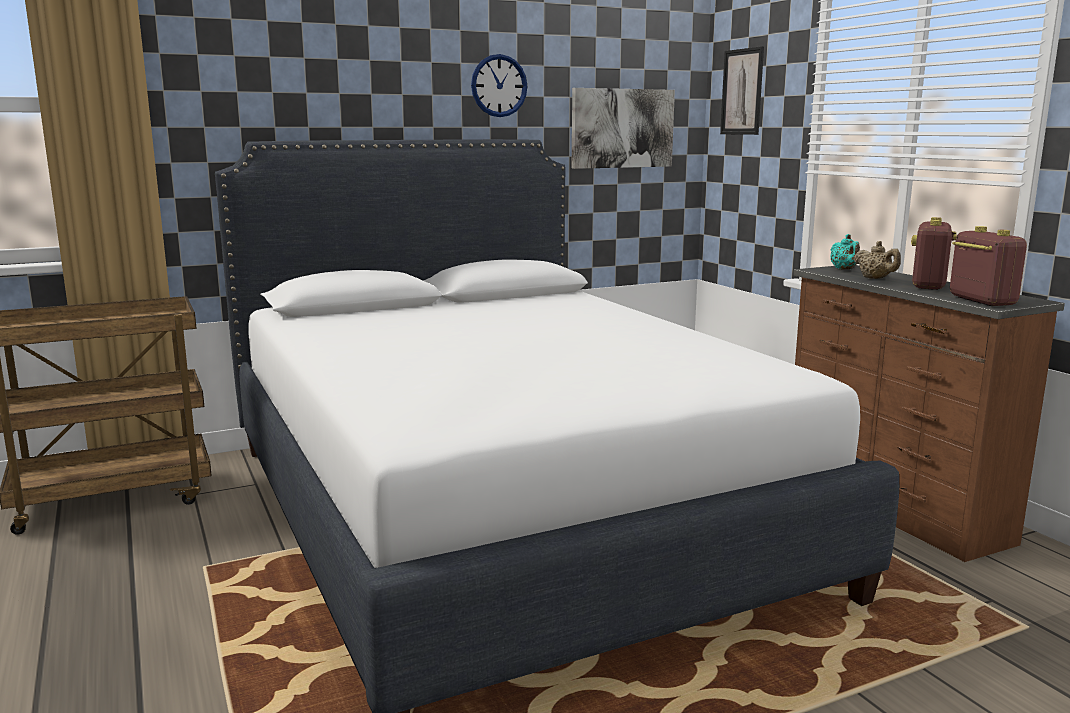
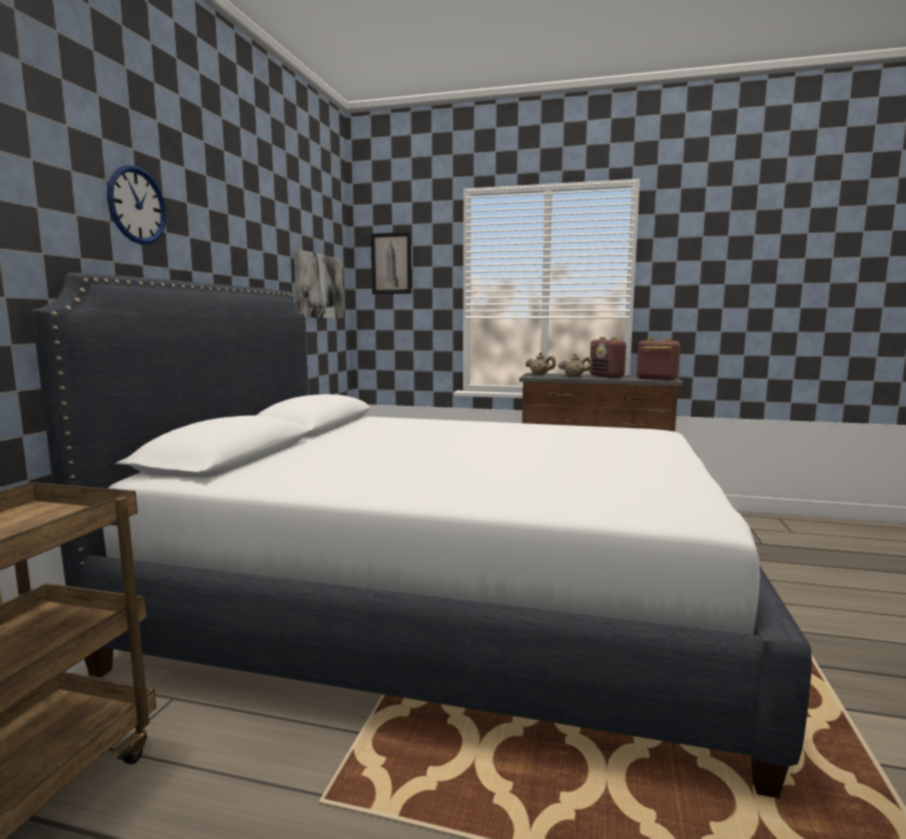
camera: 50 degrees left, 5 degrees down
(499, 85) = (254, 240): wall clock -> wall clock (137, 205)
(844, 269) = (540, 375): turquoise teapot -> beige teapot

